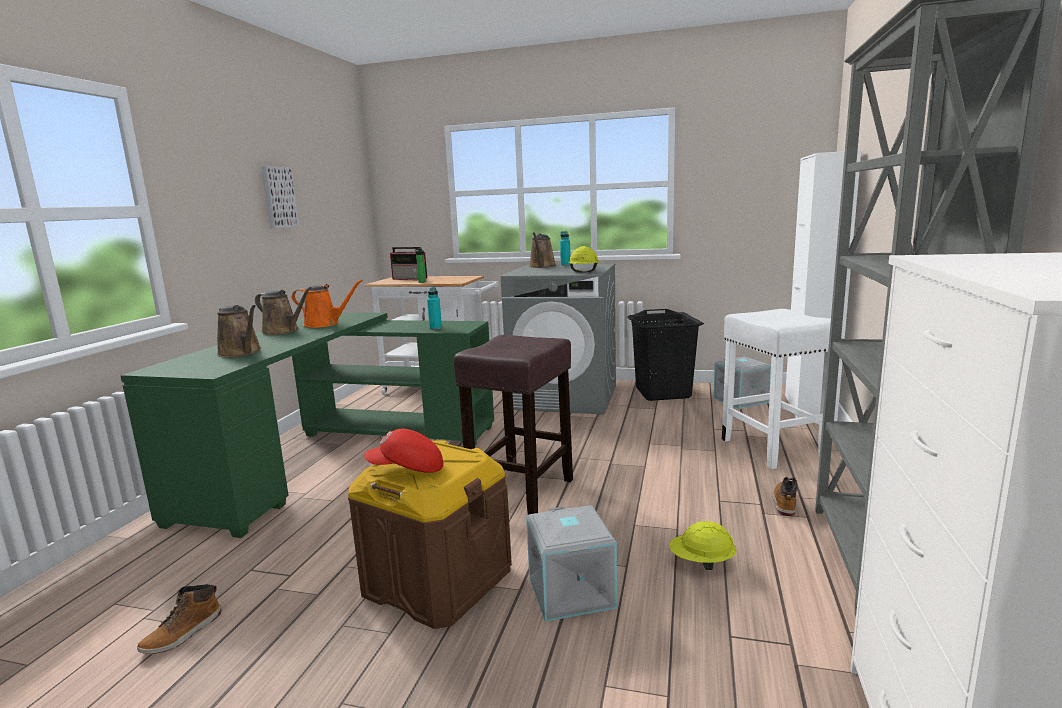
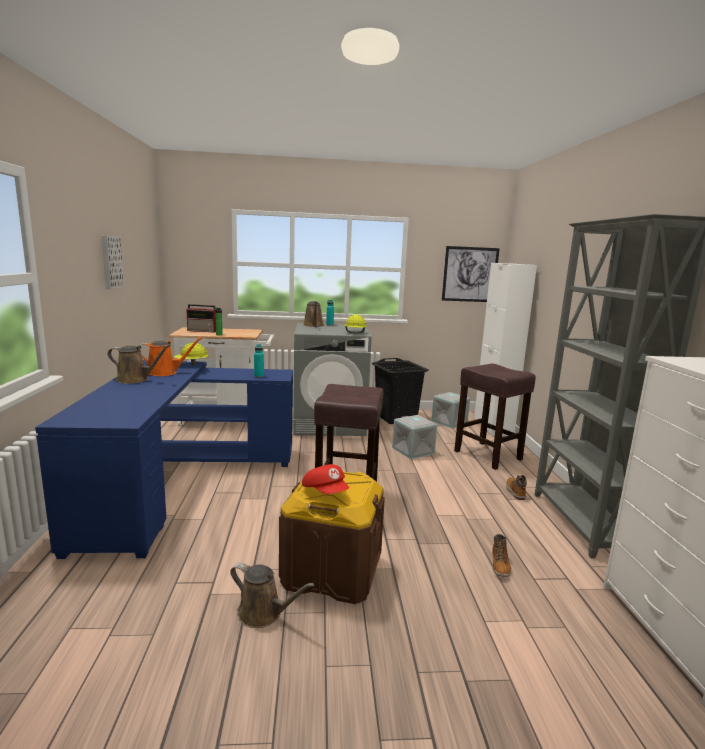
camera: 20 degrees left, 0 degrees up
(183, 633) = (157, 641): boot -> boot (500, 565)
(241, 353) = (127, 402): brown watering can -> brown watering can (263, 613)
(338, 455) = (178, 481): green desk -> blue desk
(407, 469) = (326, 492): red cap -> red cap turned 105 degrees counterclockwise
(573, 592) = (427, 565): grey storage box -> grey storage box (414, 450)
(701, 562) = (491, 535): yellow hard hat -> yellow hard hat (191, 364)
(774, 449) = (489, 455): white stool -> brown stool
(775, 181) = (470, 274): none -> picture

